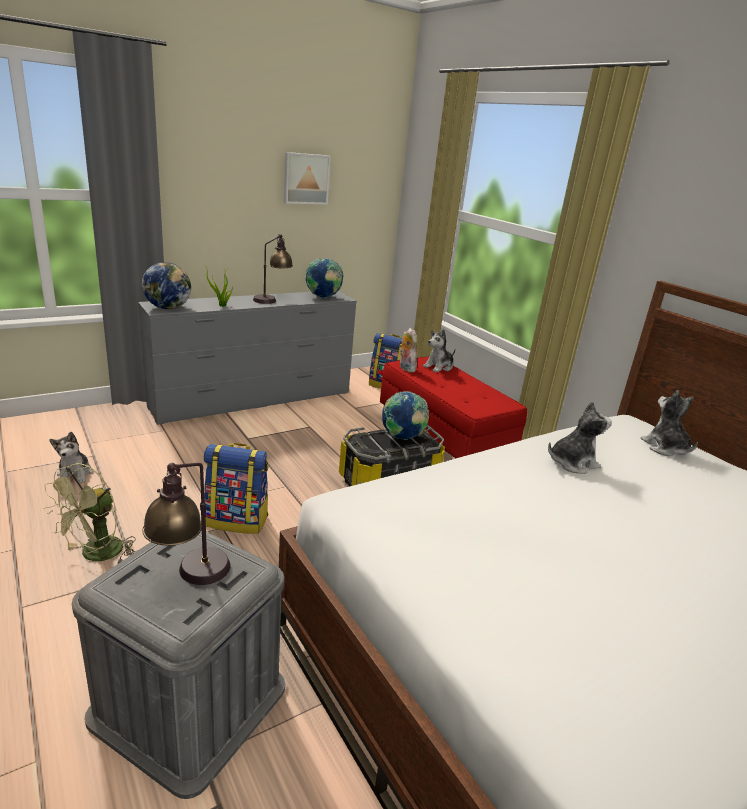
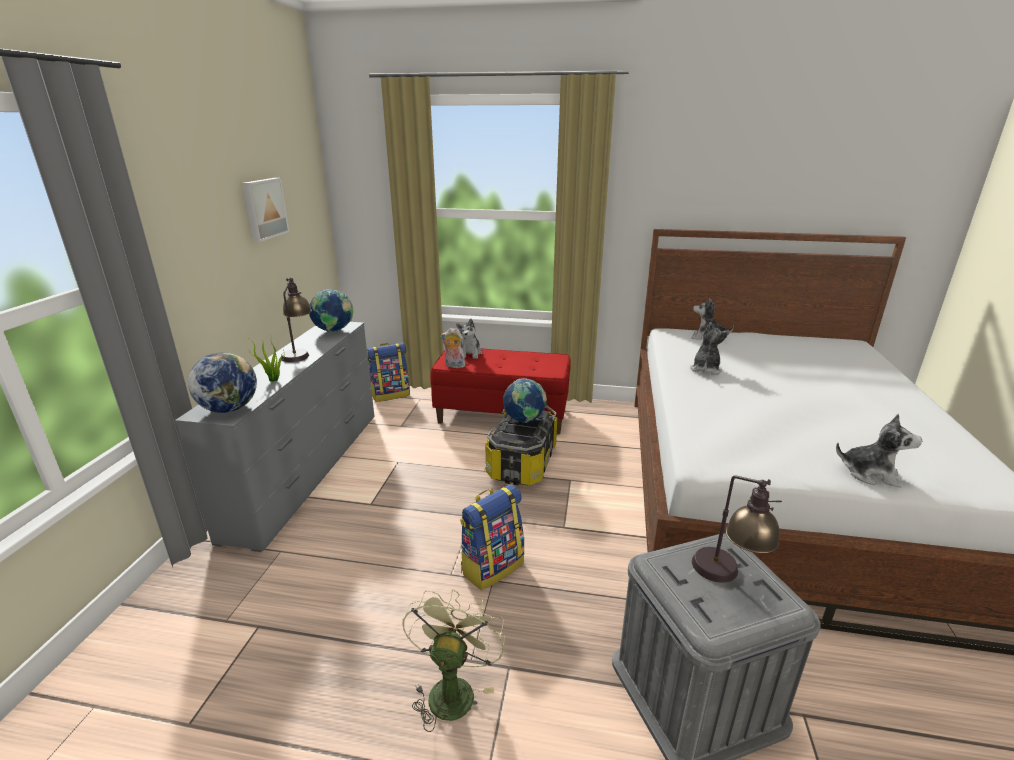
camera: 45 degrees left, 0 degrees up
(75, 474) = (279, 655): plush toy -> plush toy (870, 474)
(96, 555) = (452, 688): green fan -> green fan turned 150 degrees counterclockwise

